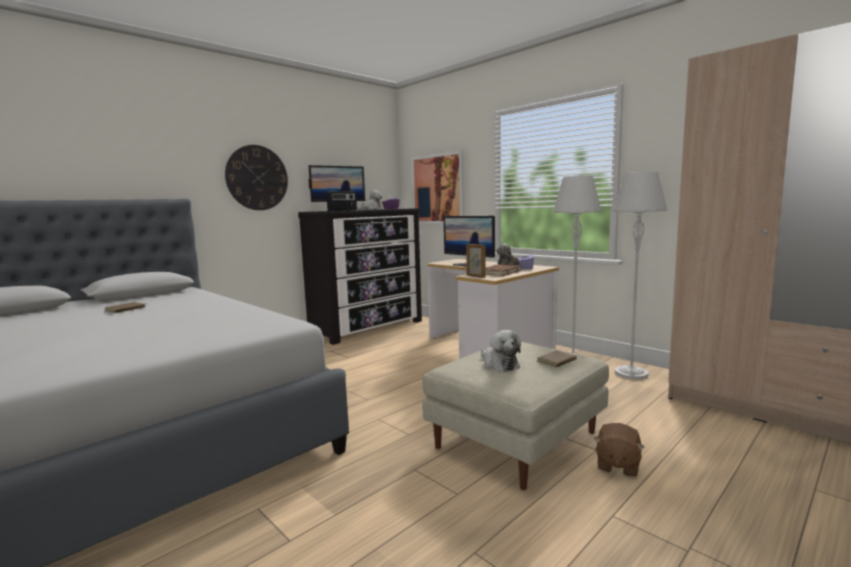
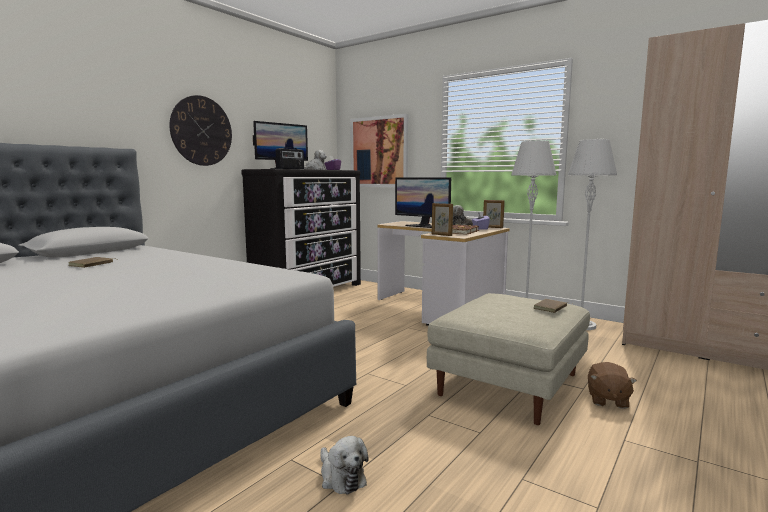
camera: 10 degrees left, 0 degrees up
(499, 364) = (500, 312): plush toy -> plush toy (341, 477)
(541, 266) = (492, 227): none -> picture frame

